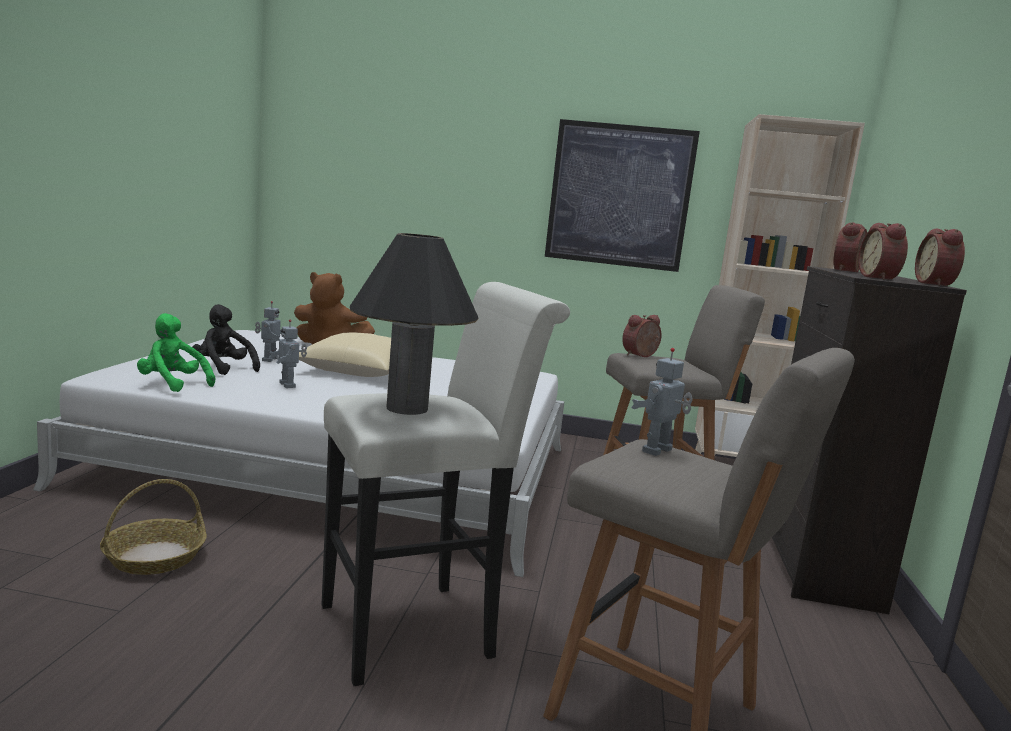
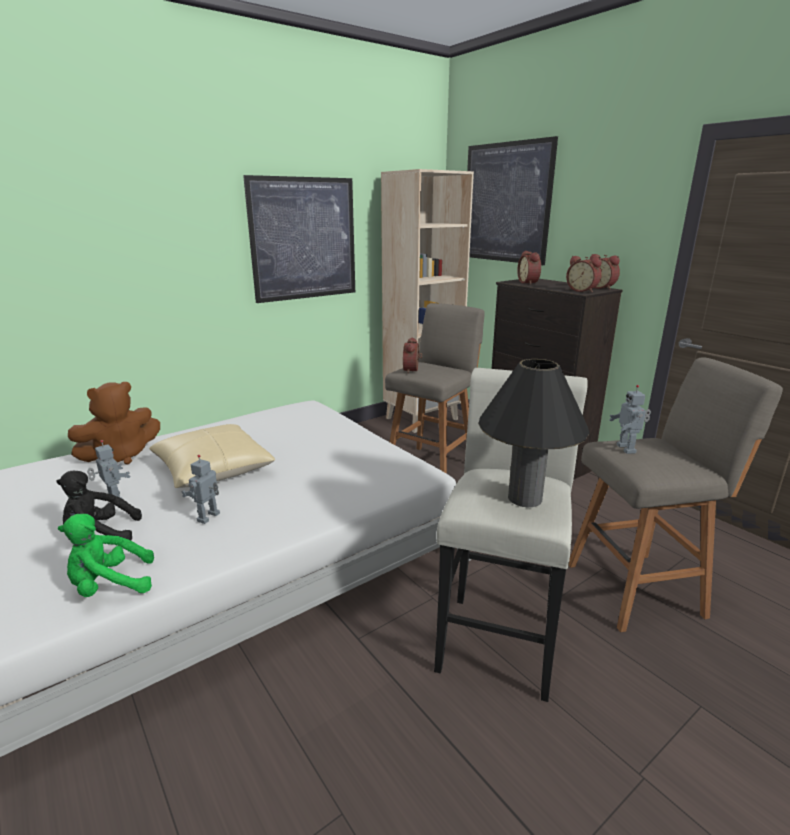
camera: 45 degrees left, 10 degrees up
(155, 557) = (263, 750): basket -> none
(288, 385) = (209, 518): toy robot -> toy robot turned 105 degrees clockwise
(904, 168) = (506, 203): none -> picture

